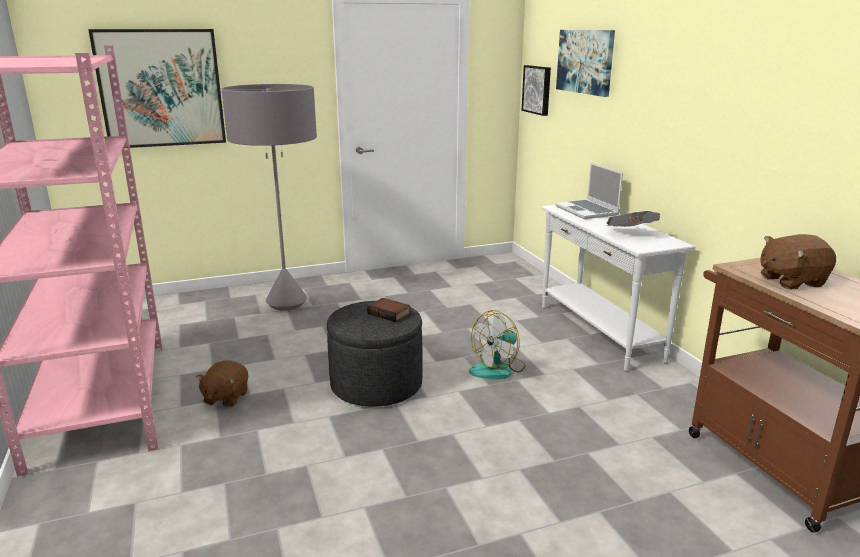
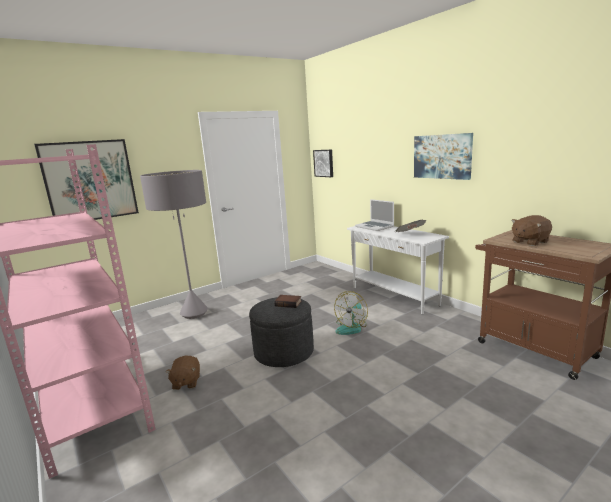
camera: 15 degrees left, 5 degrees down
(585, 61) = (356, 143): picture -> picture (442, 156)

